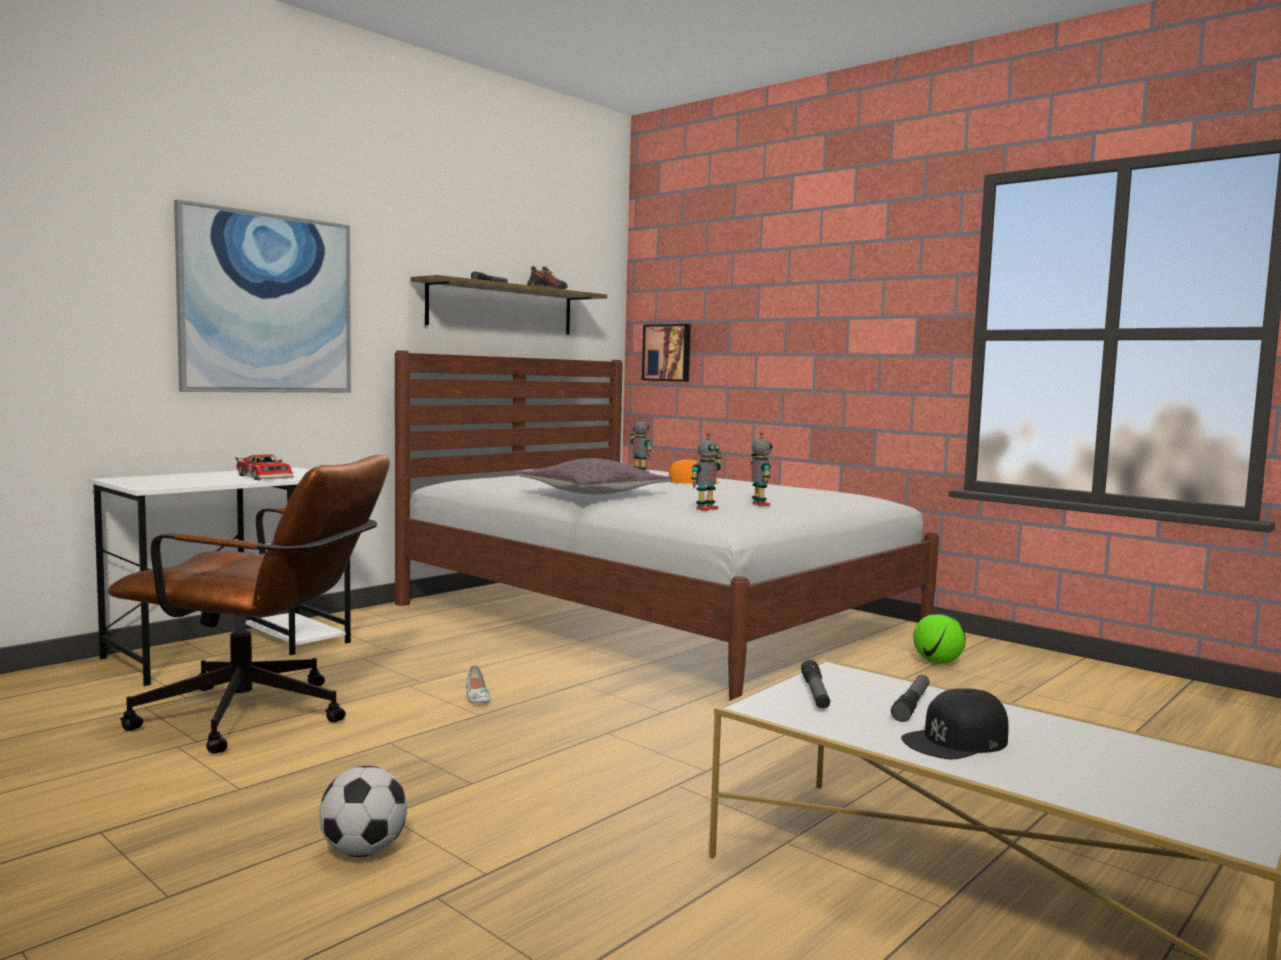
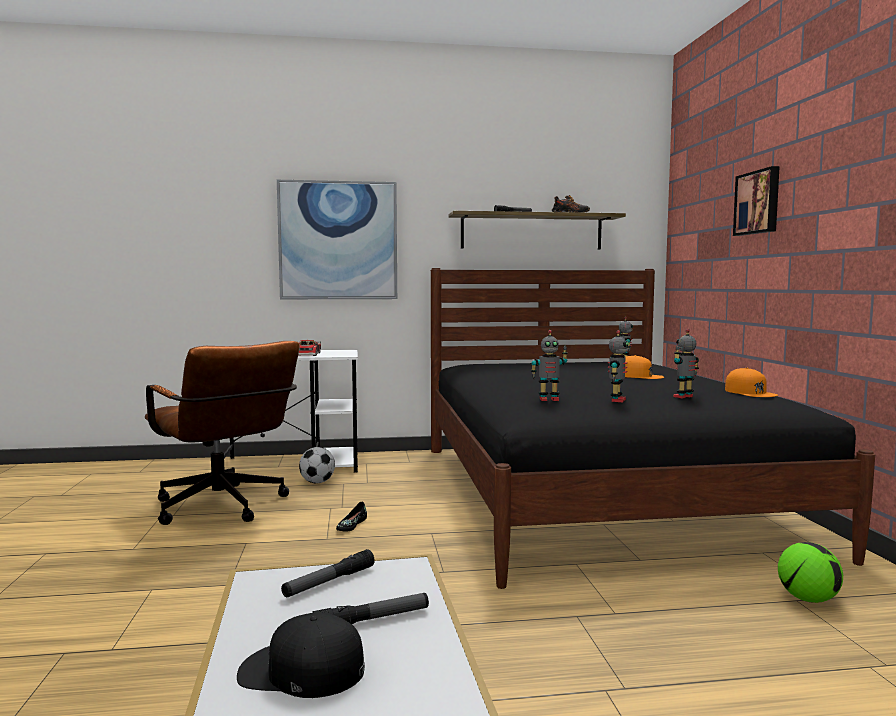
camera: 40 degrees right, 0 degrees up
(363, 852) = (97, 608): football -> football (317, 482)
(476, 696) = (351, 525): white shoe -> black shoe
(593, 493) = (510, 380): grey pillow -> none
(657, 618) = (594, 494): white bed -> black bed
(668, 352) = (689, 260): picture -> picture (758, 202)
(795, 497) = (684, 397): none -> toy robot
(823, 490) = (750, 392): none -> orange cap

